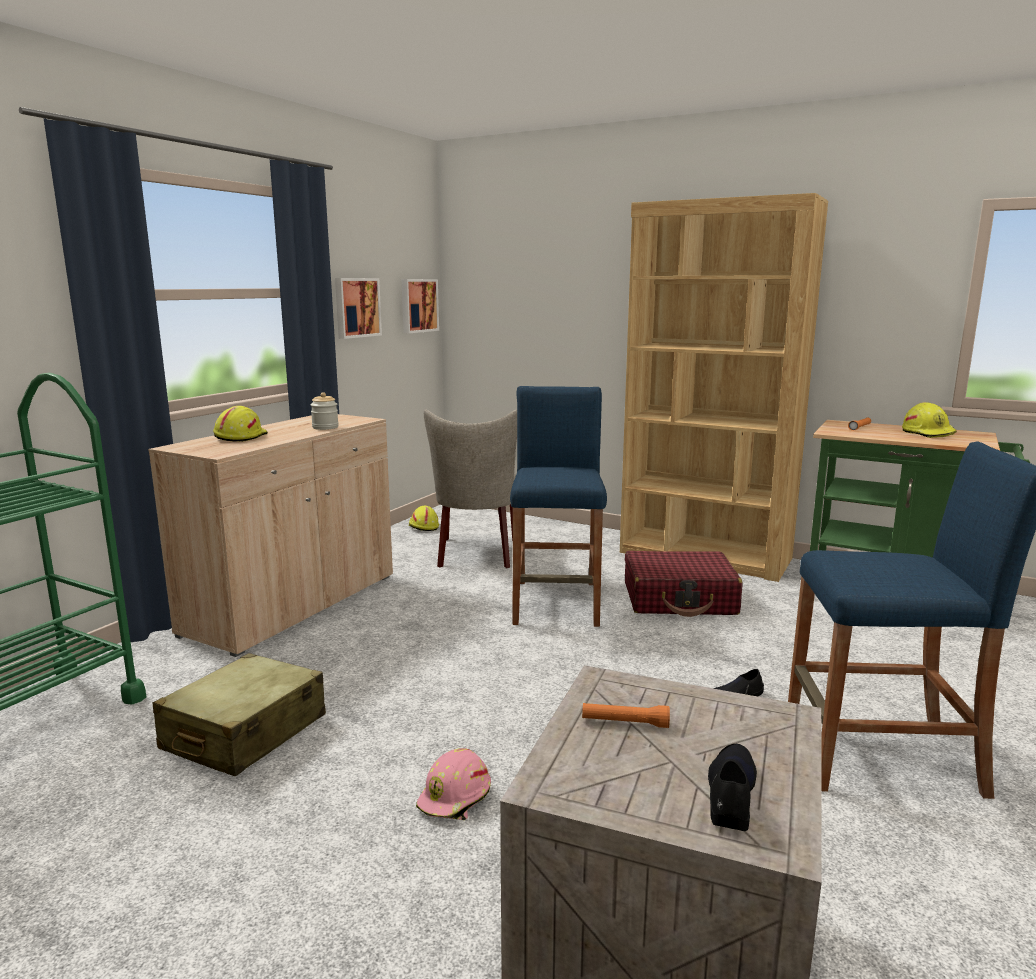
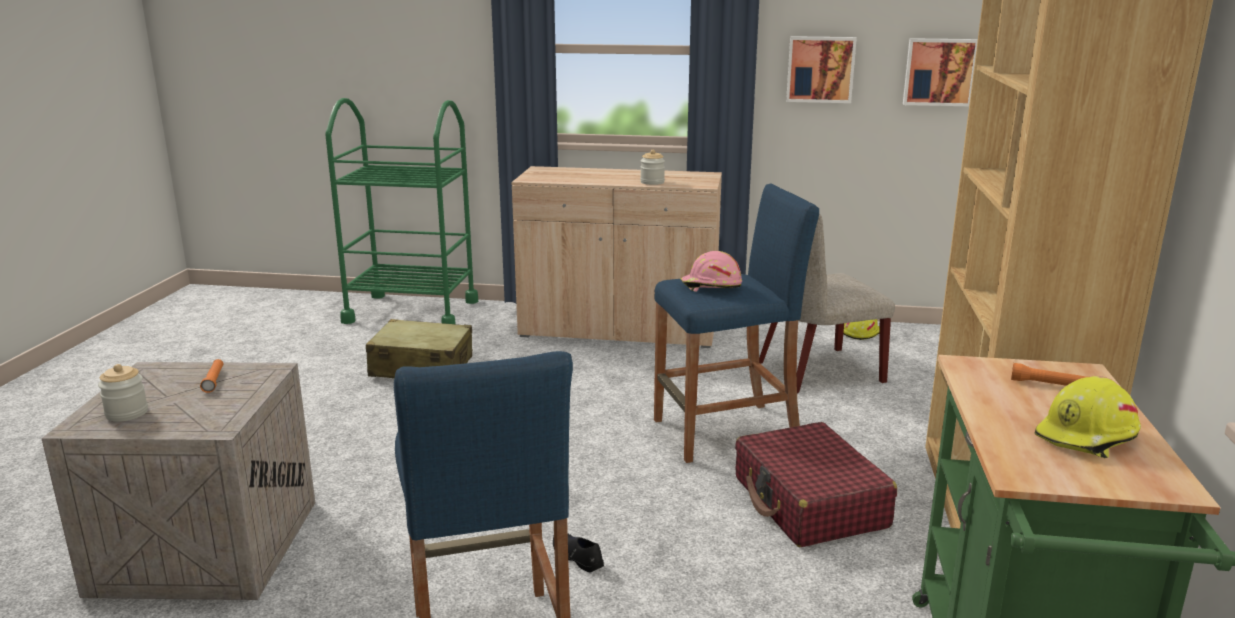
camera: 70 degrees right, 5 degrees up
(240, 437) = (589, 173): yellow hard hat -> none
(455, 798) = (366, 448): pink hard hat -> pink hard hat (710, 286)
(731, 794) = (127, 413): black shoe -> jar

